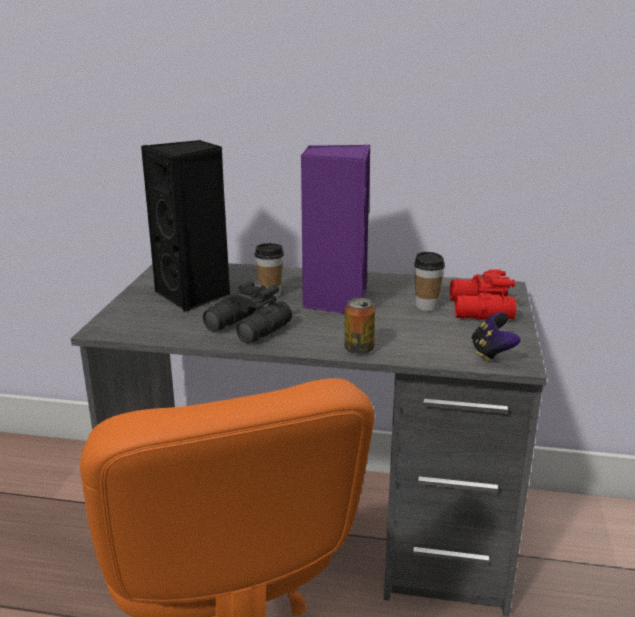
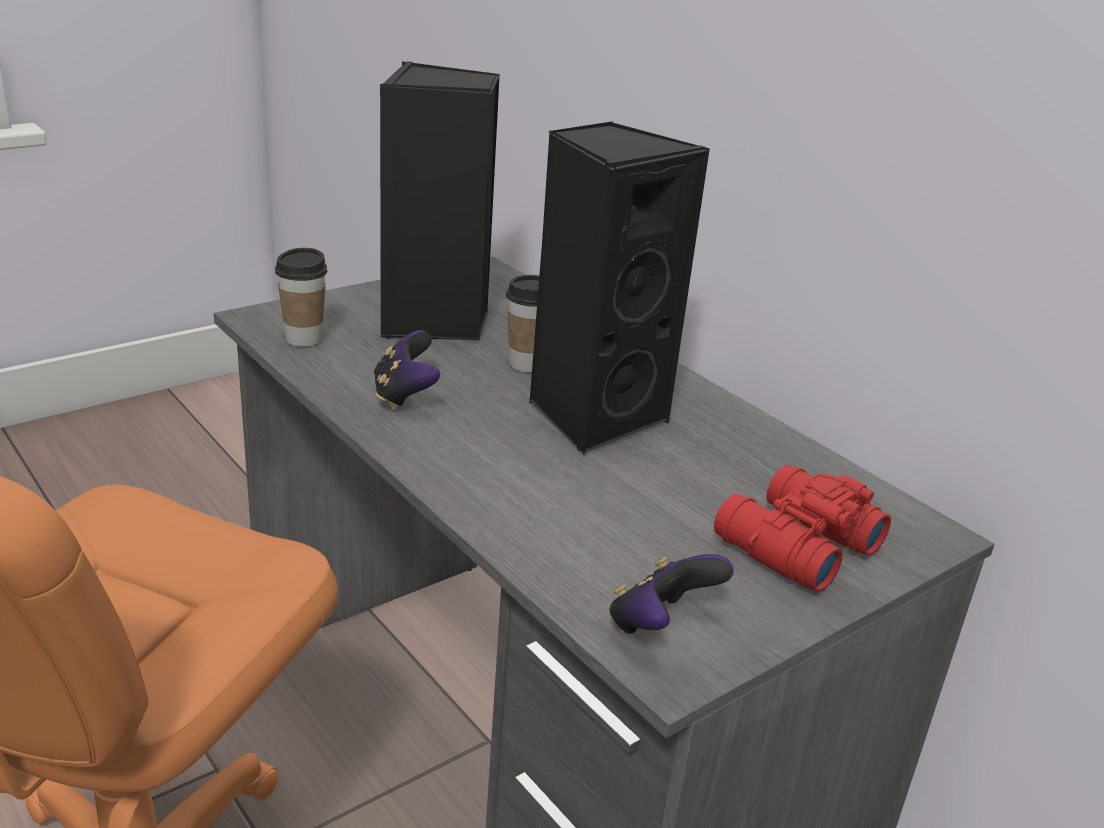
camera: 40 degrees right, 5 degrees up
(247, 328) = (405, 396): black binoculars -> game controller
(335, 301) = (593, 415): purple speaker -> black speaker
(359, 350) = (477, 501): can -> none
(426, 306) = (714, 493): cup -> cup (304, 339)

